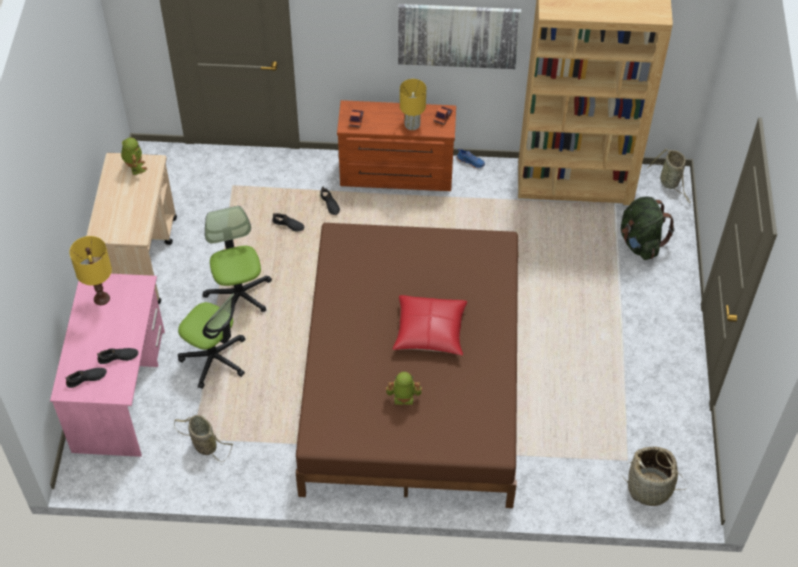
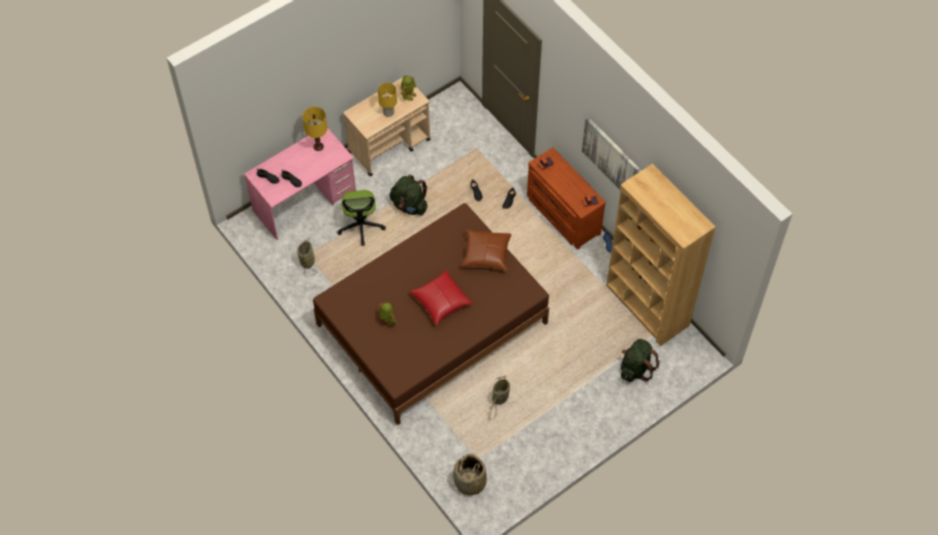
camera: 50 degrees right, 5 degrees up
(239, 295) = (409, 206): office chair -> green backpack
(410, 249) = (486, 254): none -> brown pillow
(412, 124) = (570, 192): yellow table lamp -> yellow table lamp (388, 112)
(670, 183) = (698, 354): basket -> basket (499, 399)

